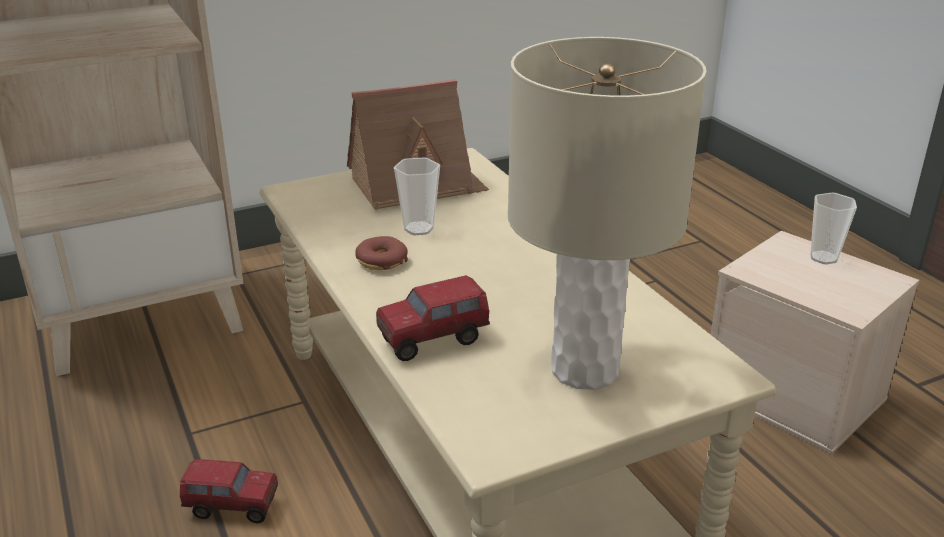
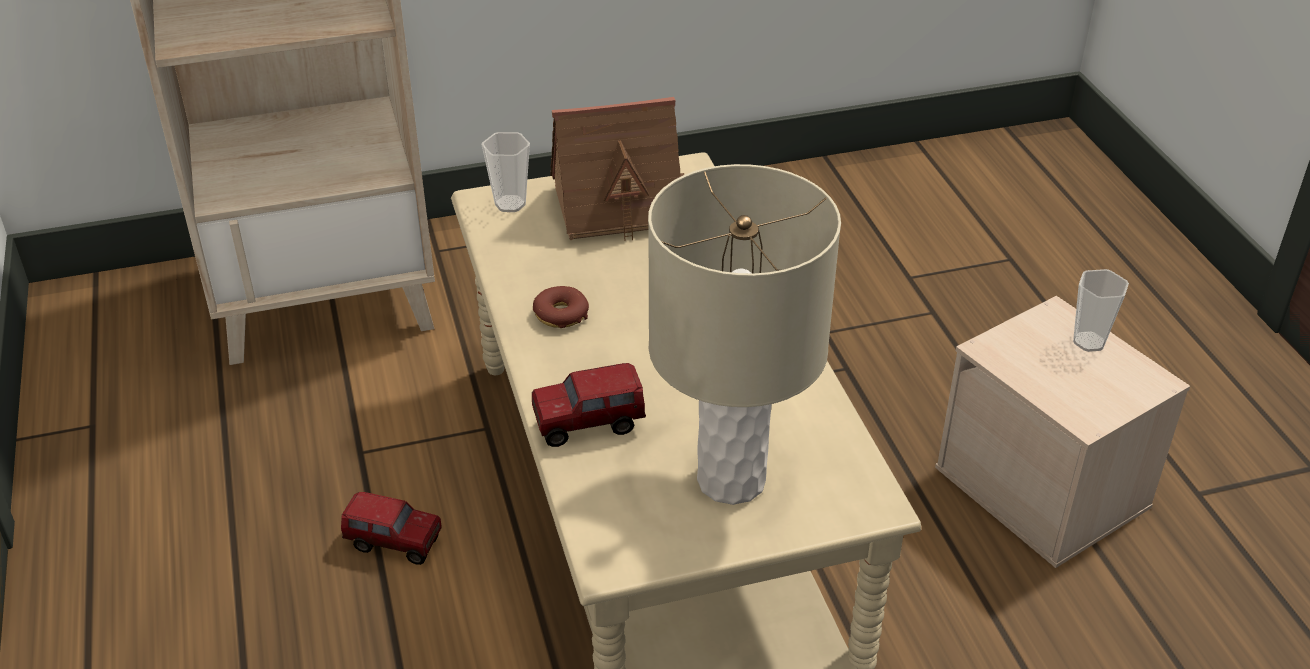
camera: 10 degrees right, 10 degrees up
(418, 229) = (611, 273): cup -> cup (510, 204)

